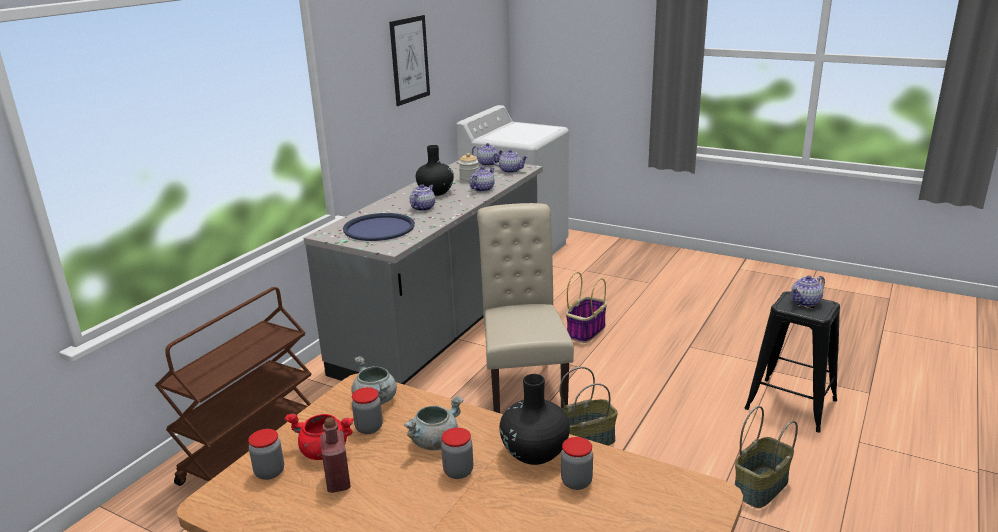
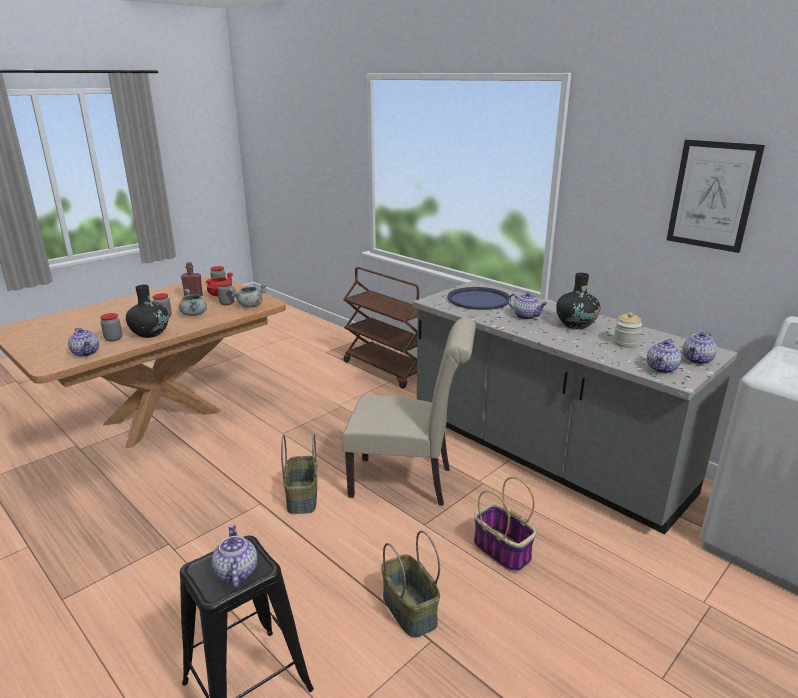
camera: 105 degrees right, 0 degrees up
(482, 189) = (582, 345): teapot -> teapot (86, 353)
(761, 488) = (159, 584): basket -> basket (408, 609)

